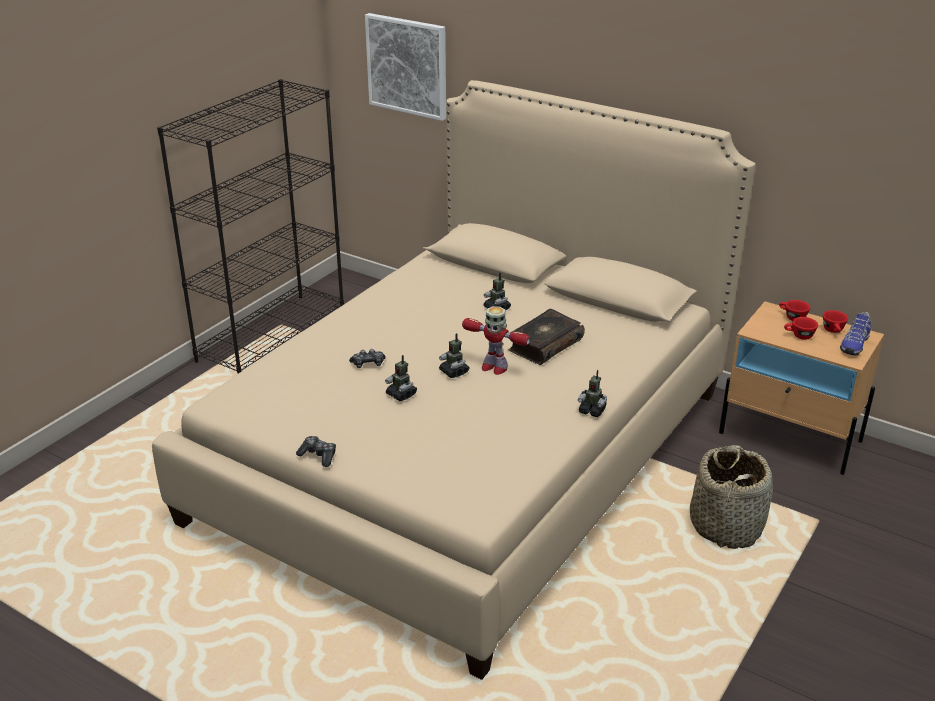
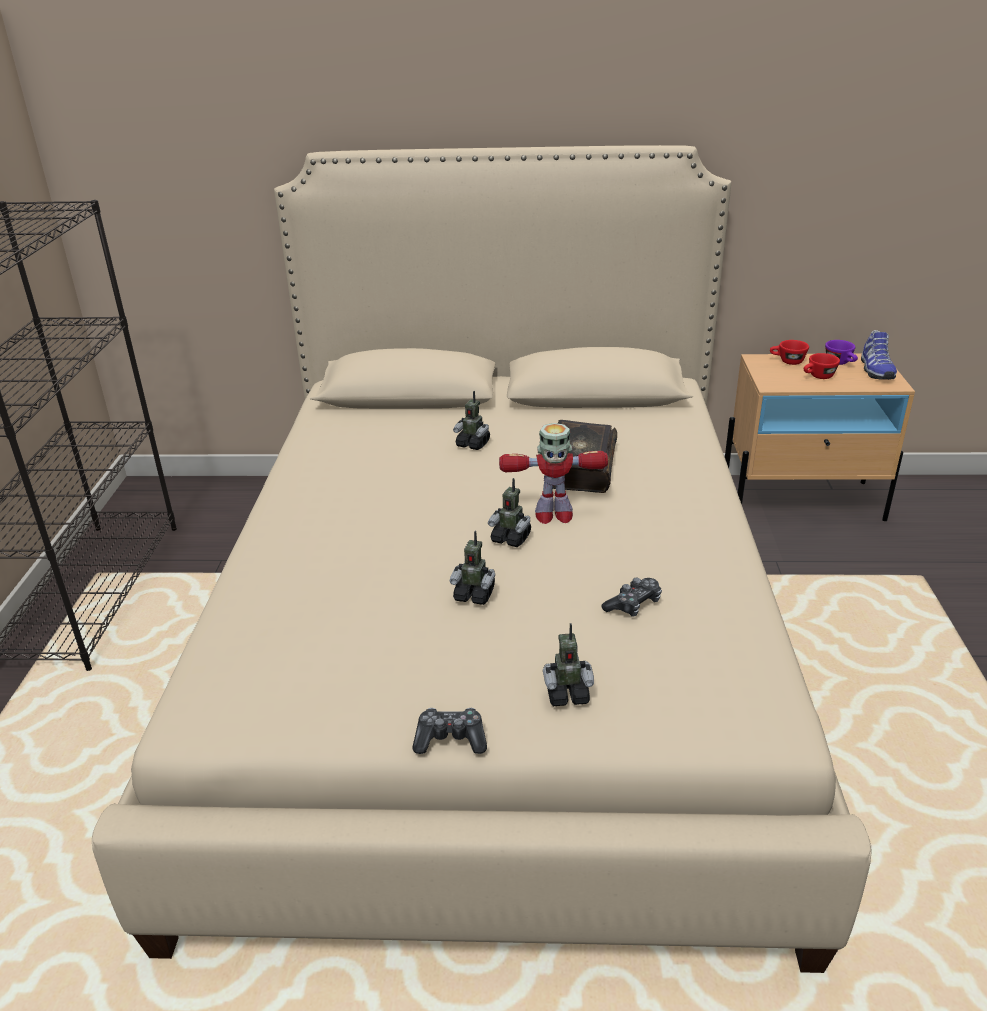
camera: 30 degrees left, 0 degrees up
(368, 364) = (384, 568): game controller -> game controller (633, 605)
(407, 66) = (191, 157): picture -> none
(592, 410) = (728, 526): toy robot -> toy robot (567, 693)
(726, 526) = (851, 619): basket -> none
(834, 331) = (840, 363): red cup -> purple cup

